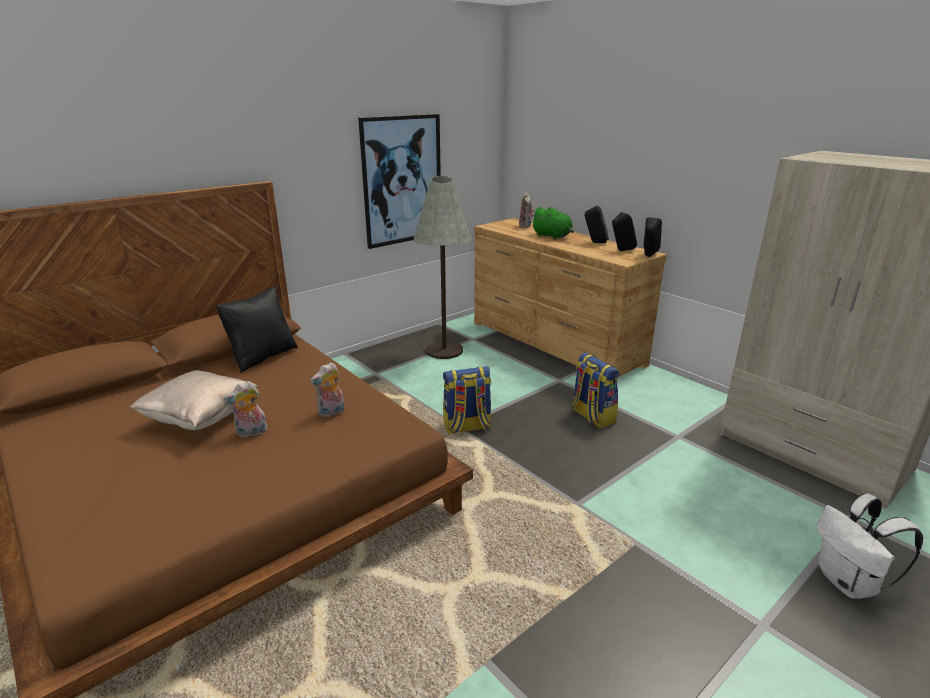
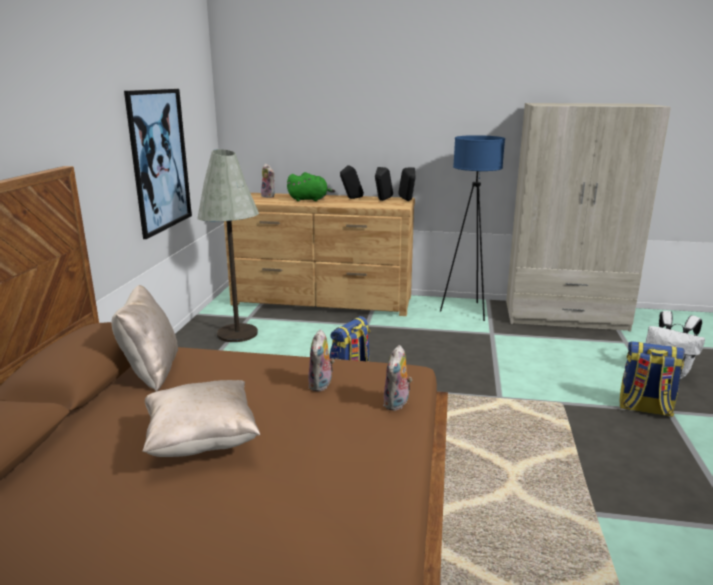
camera: 40 degrees left, 5 degrees down
(251, 433) = (278, 430): plush toy -> plush toy (397, 404)
(262, 357) = (151, 371): black pillow -> beige pillow
(591, 416) = (425, 341): backpack -> backpack (644, 408)
(689, 402) = (467, 311): none -> blue floor lamp

